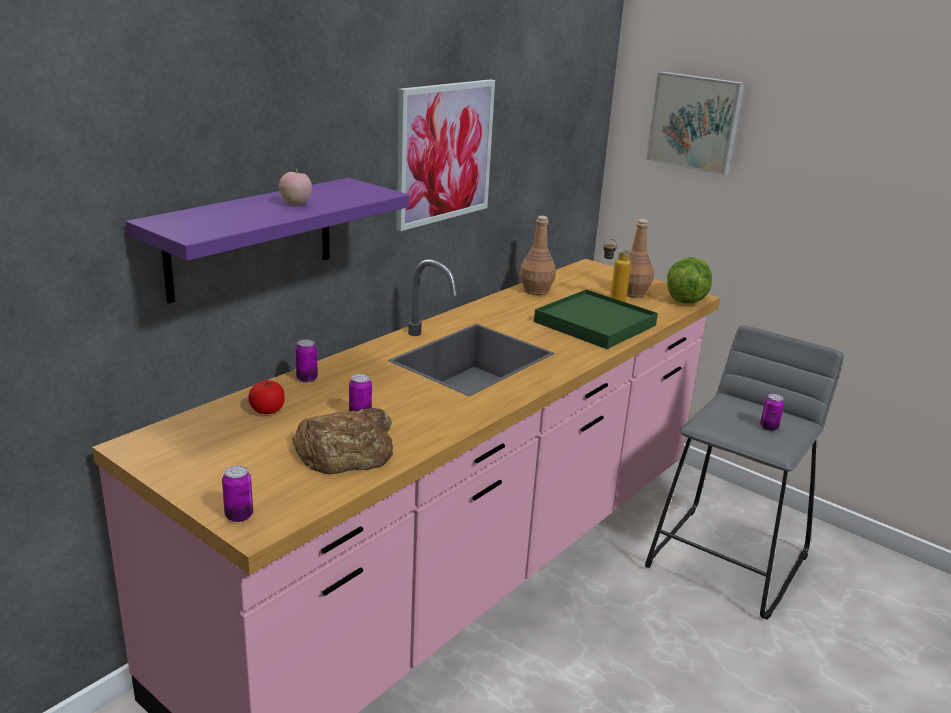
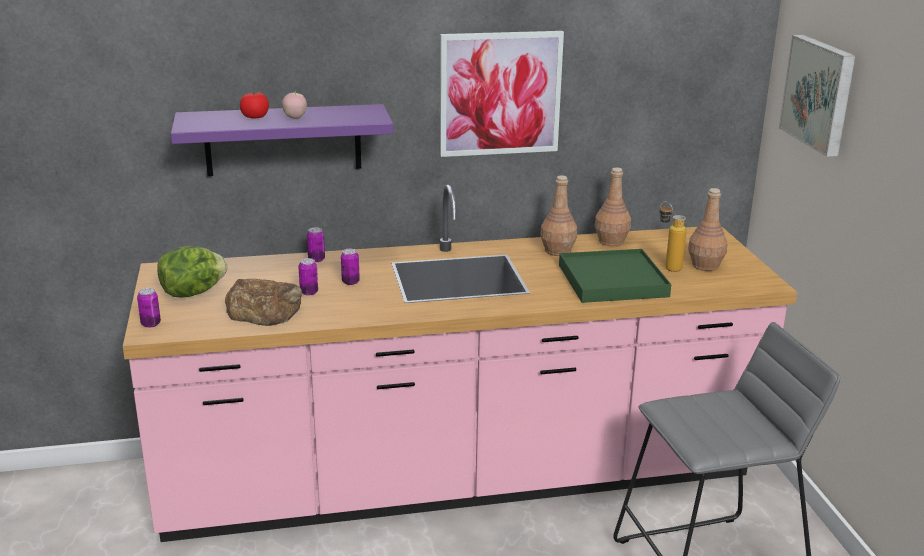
camera: 40 degrees right, 0 degrees up
(267, 410) = (261, 271): tomato -> tomato (255, 117)
(510, 309) = (557, 251): none -> brown bottle
(686, 299) = (752, 284): lettuce -> lettuce (193, 293)
(769, 427) = (725, 430): can -> can (350, 282)

